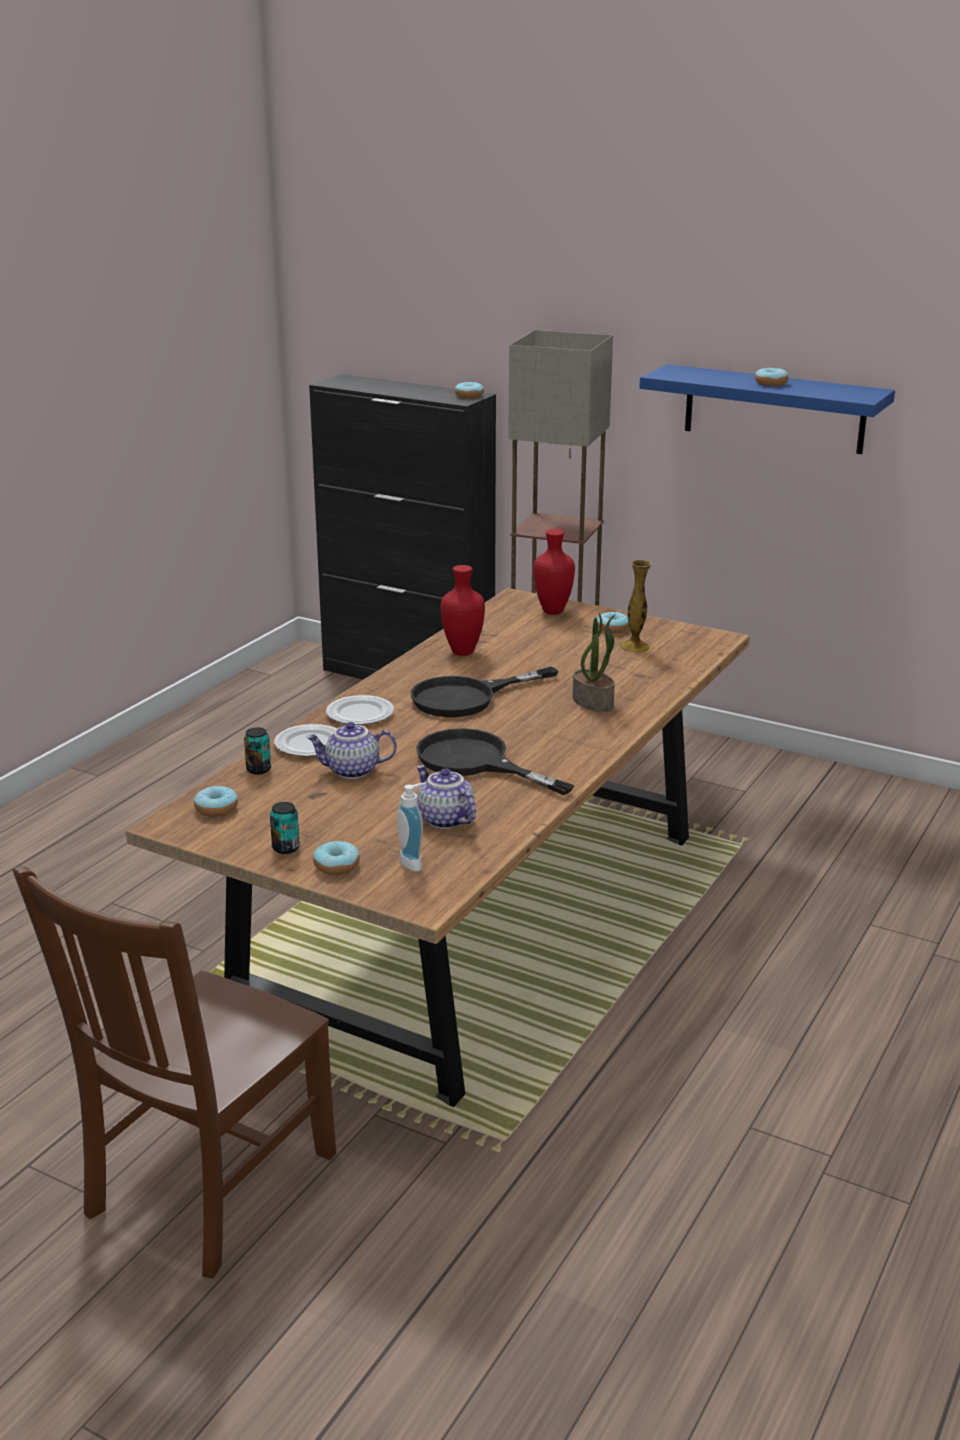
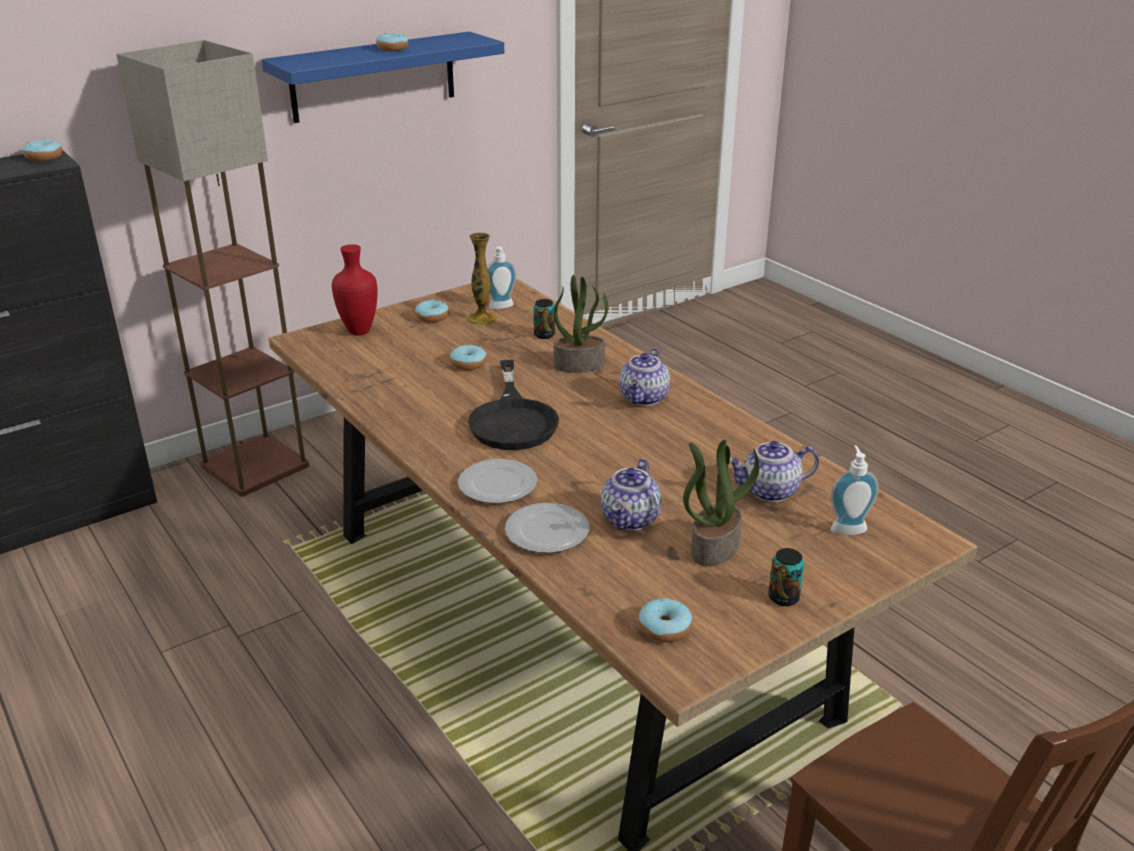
camera: 65 degrees left, 5 degrees up
(258, 769) = (584, 579): can -> can (544, 335)
(337, 866) = (836, 573): donut -> donut (468, 364)
(338, 809) = (714, 547): none -> potted plant
(462, 651) = (401, 395): red vase -> none
(475, 762) = (660, 448): black frying pan -> none
(560, 740) = (644, 398): none -> teapot
(669, 648) = (502, 307): none -> soap dispenser

